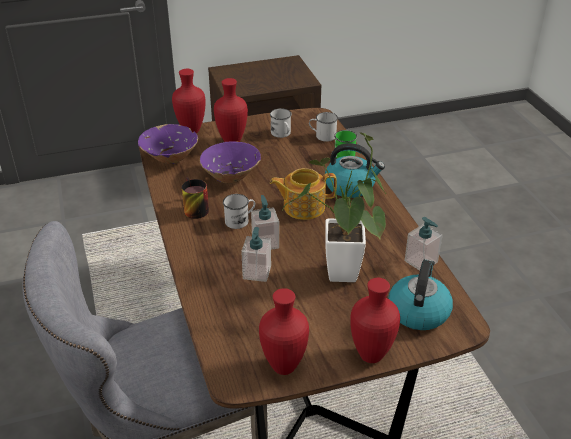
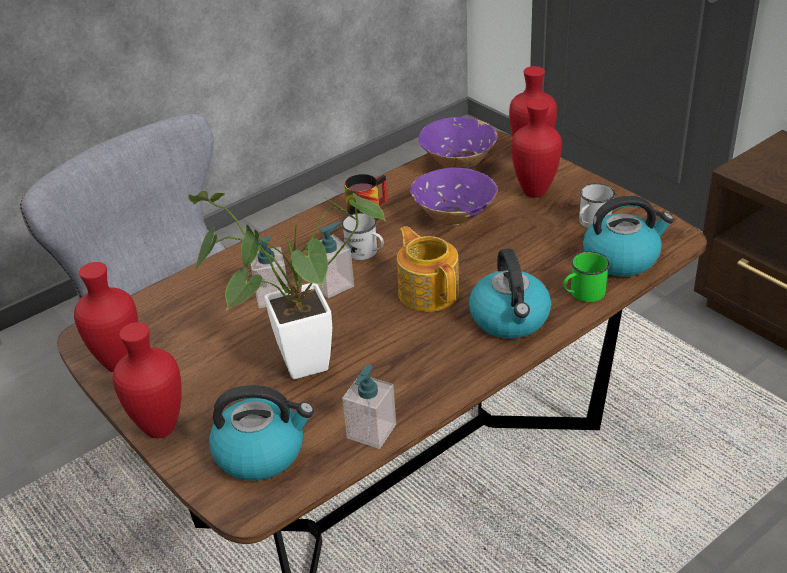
camera: 70 degrees right, 0 degrees up
(322, 136) = (622, 258): white mug -> kettle

